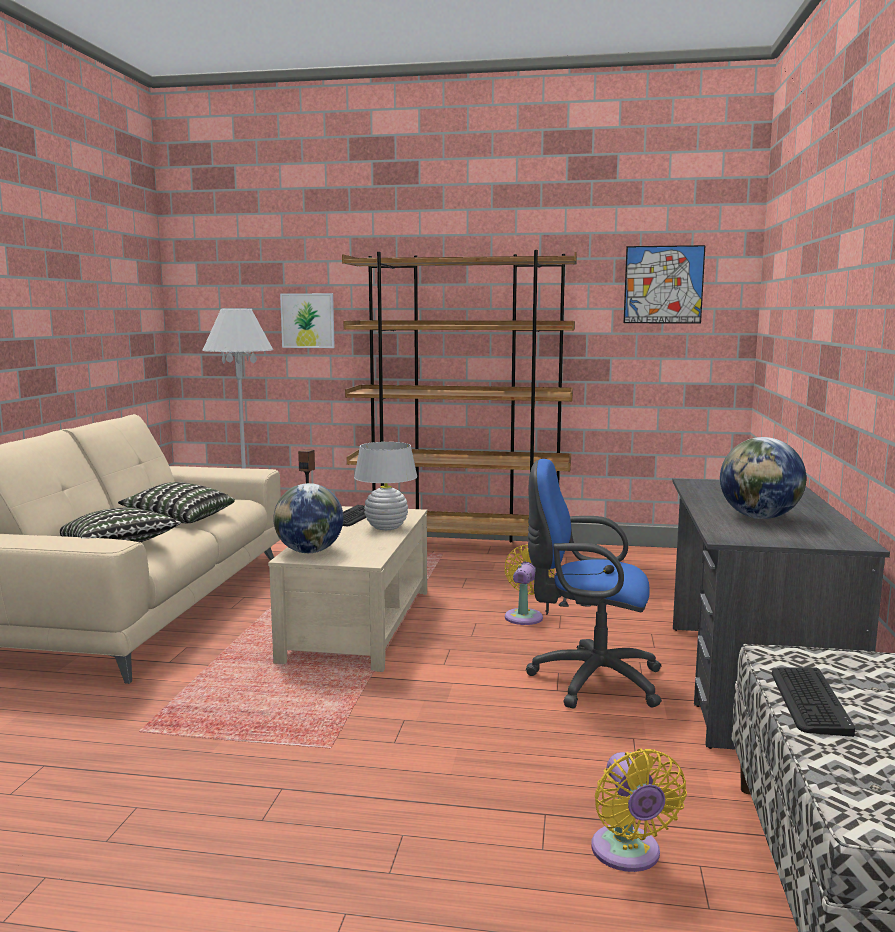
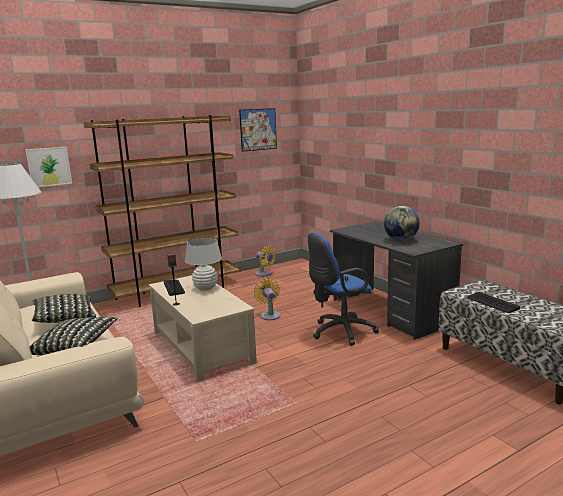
camera: 40 degrees left, 5 degrees up
(309, 552) = (200, 312): globe -> none
(628, 854) = (449, 384): yellow fan -> yellow fan (264, 274)

